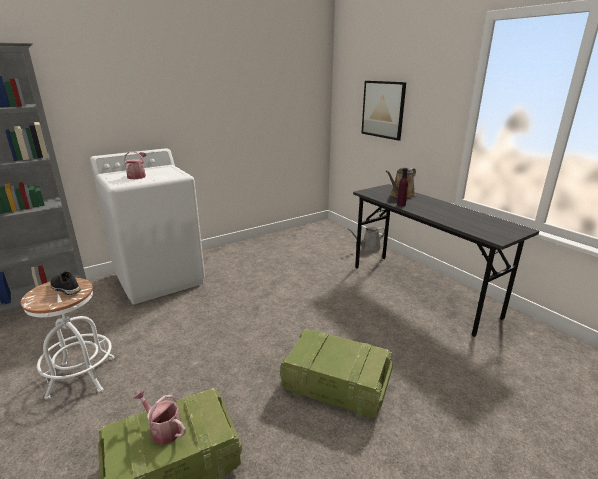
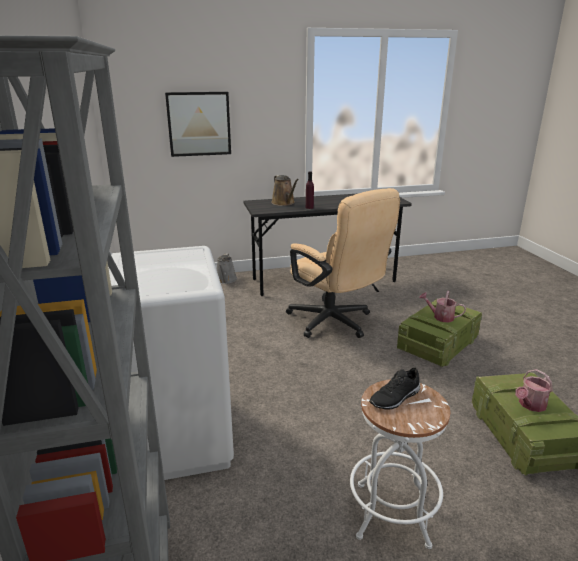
camera: 70 degrees left, 0 degrees up
(137, 176) = (165, 274): watering can -> watering can (440, 317)
(335, 312) = (335, 323): none -> beige office chair

